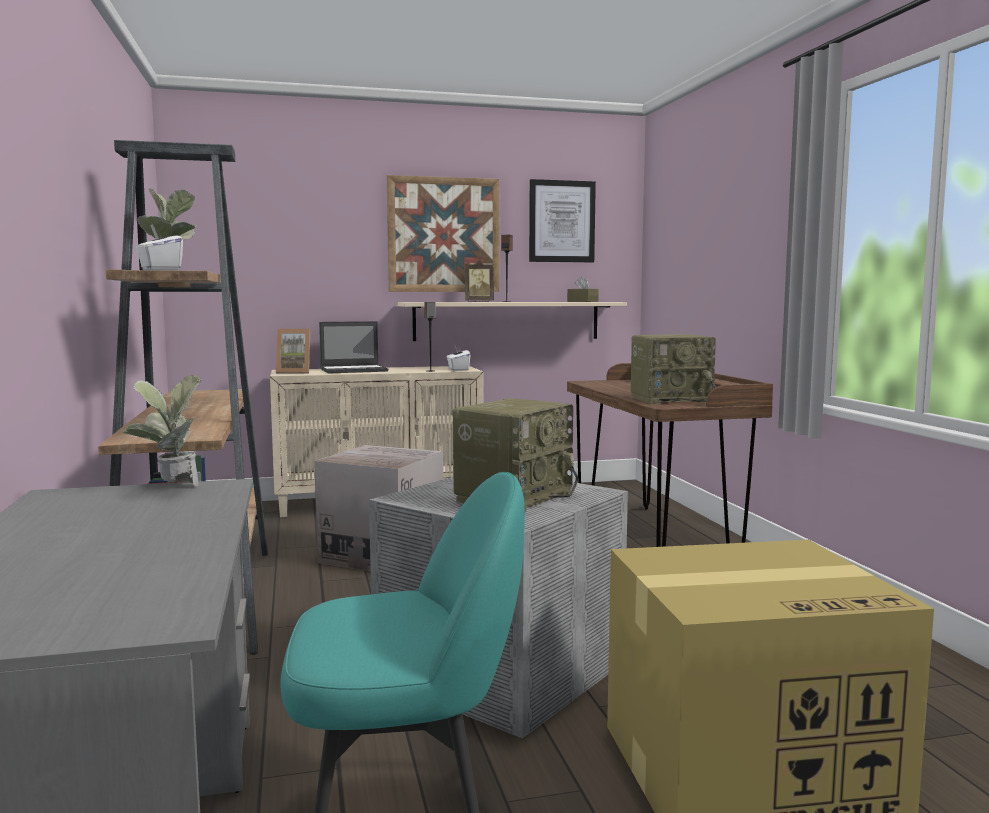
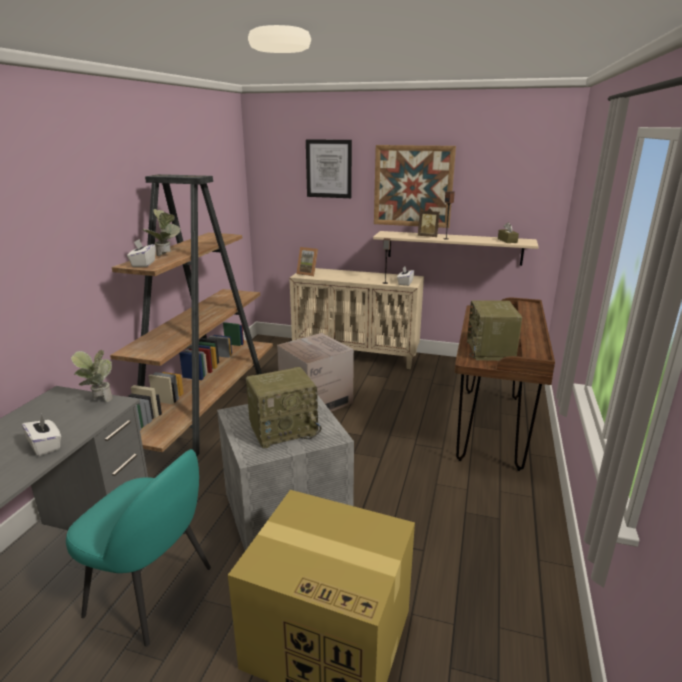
camera: 30 degrees right, 15 degrees up
(172, 532) = (45, 445): none -> white tissue box
(354, 370) = (344, 275): laptop -> none
(561, 221) = (503, 177): picture -> picture (329, 169)
(671, 399) = (490, 351): radio -> radio turned 75 degrees clockwise

